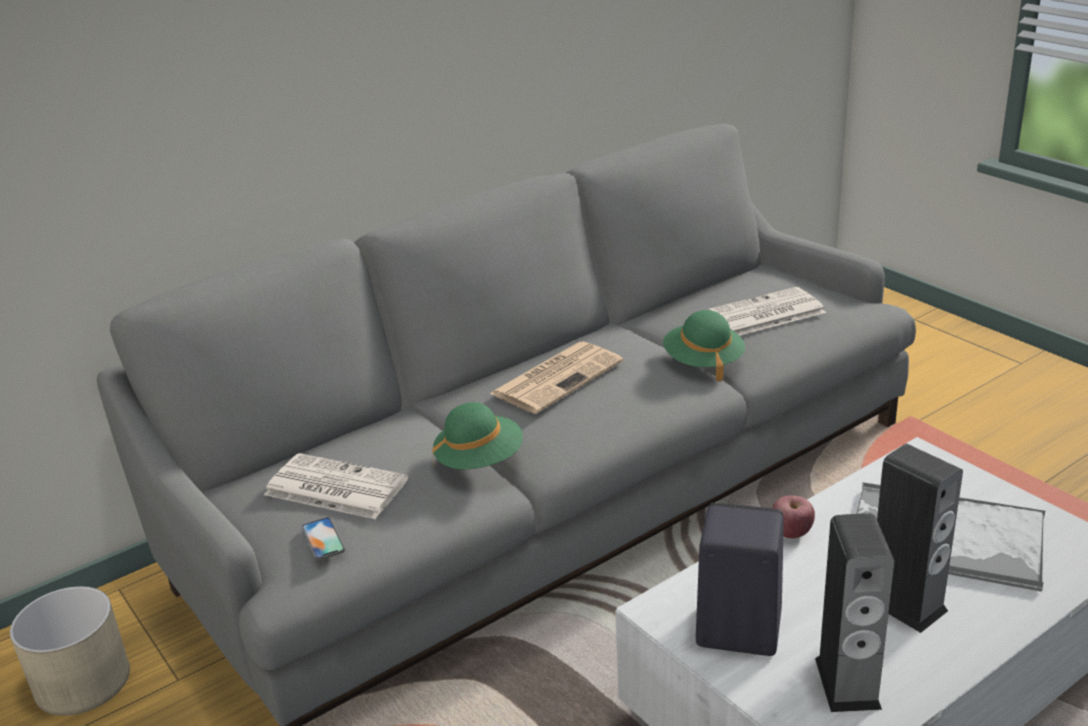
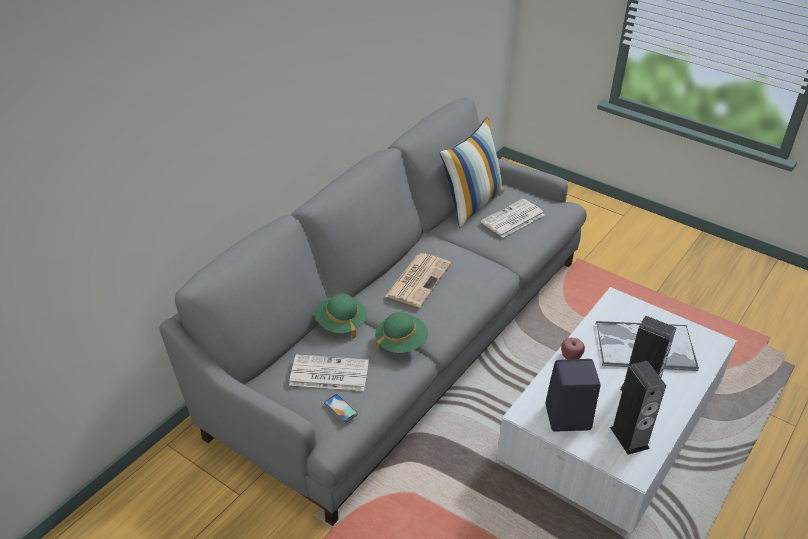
camera: 20 degrees left, 10 degrees up
(83, 681) = (180, 507): beige planter -> none
(703, 362) = (491, 257): green hat -> green hat (341, 323)
(707, 290) = (471, 204): none -> pillow

